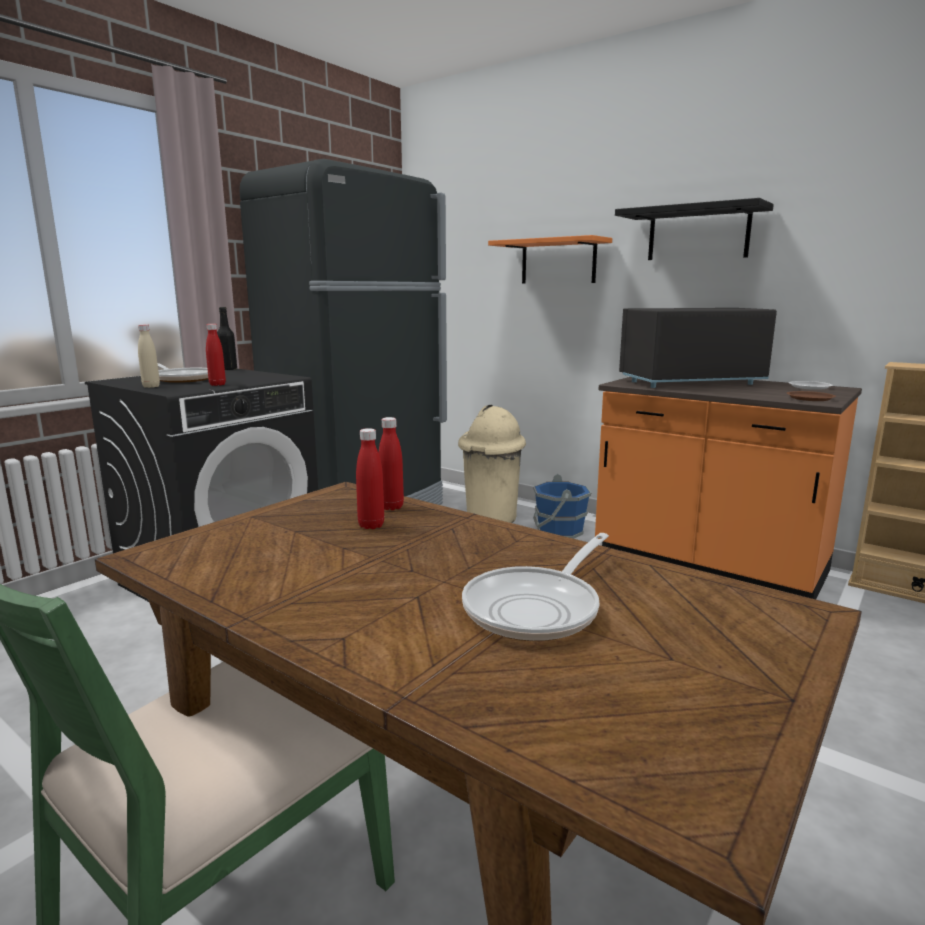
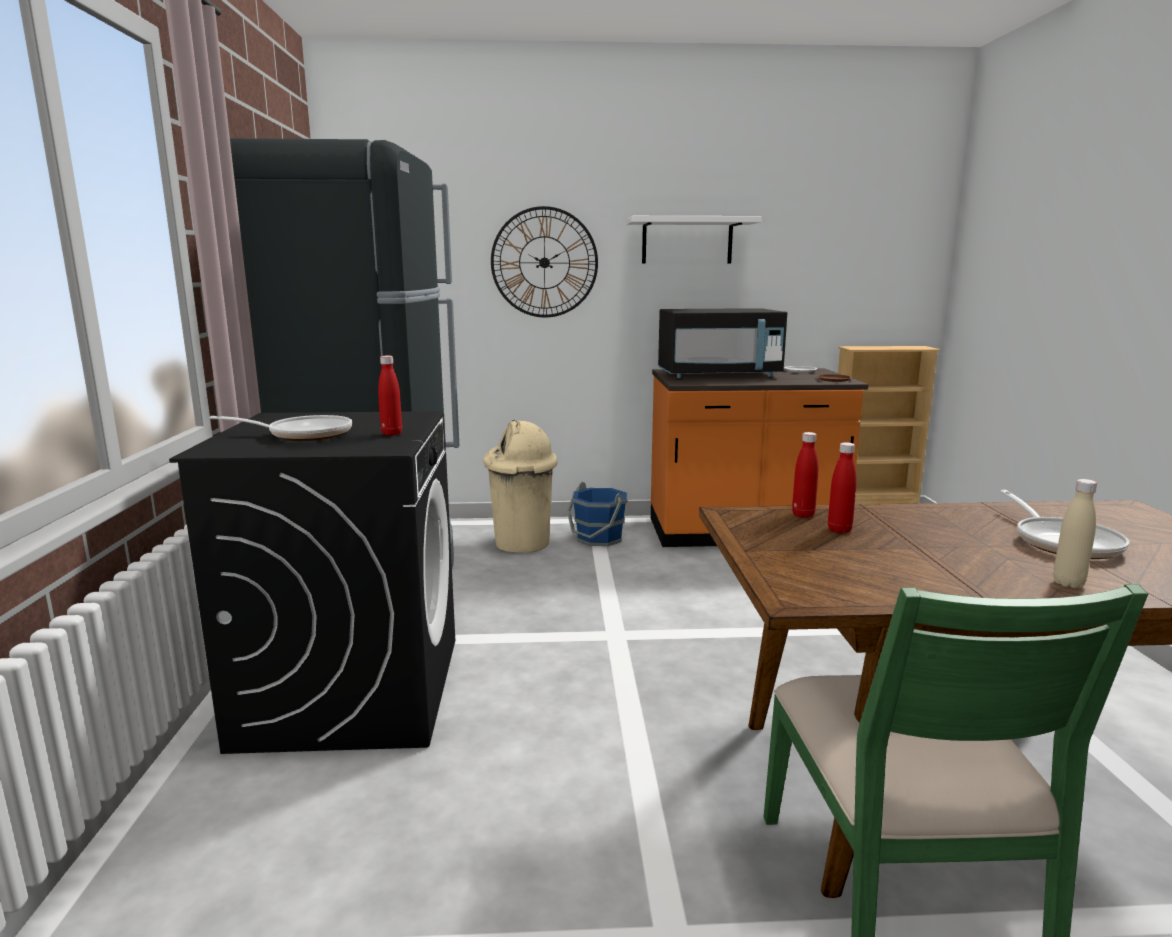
camera: 40 degrees left, 0 degrees up
(151, 386) = (321, 449): beige bottle -> beige bottle (1068, 583)
(228, 369) = (287, 415): black bottle -> none
(558, 262) = (544, 262): orange shelf -> wall clock
(690, 382) = (719, 375): black microwave -> black microwave turned 135 degrees counterclockwise
(698, 234) = (687, 241): black shelf -> white shelf

